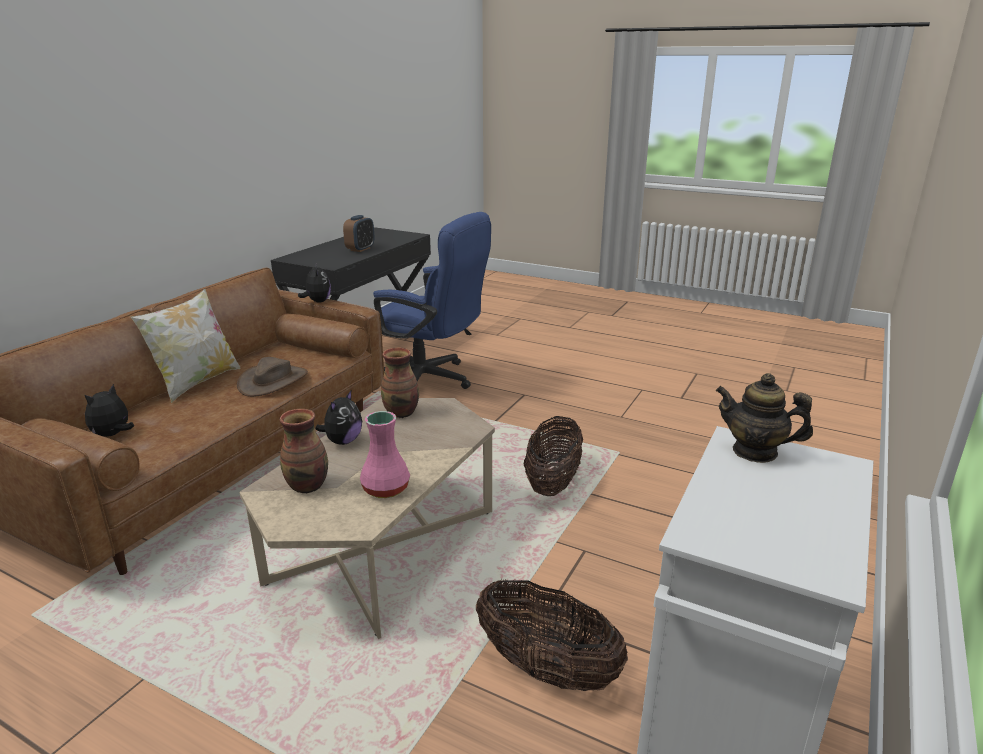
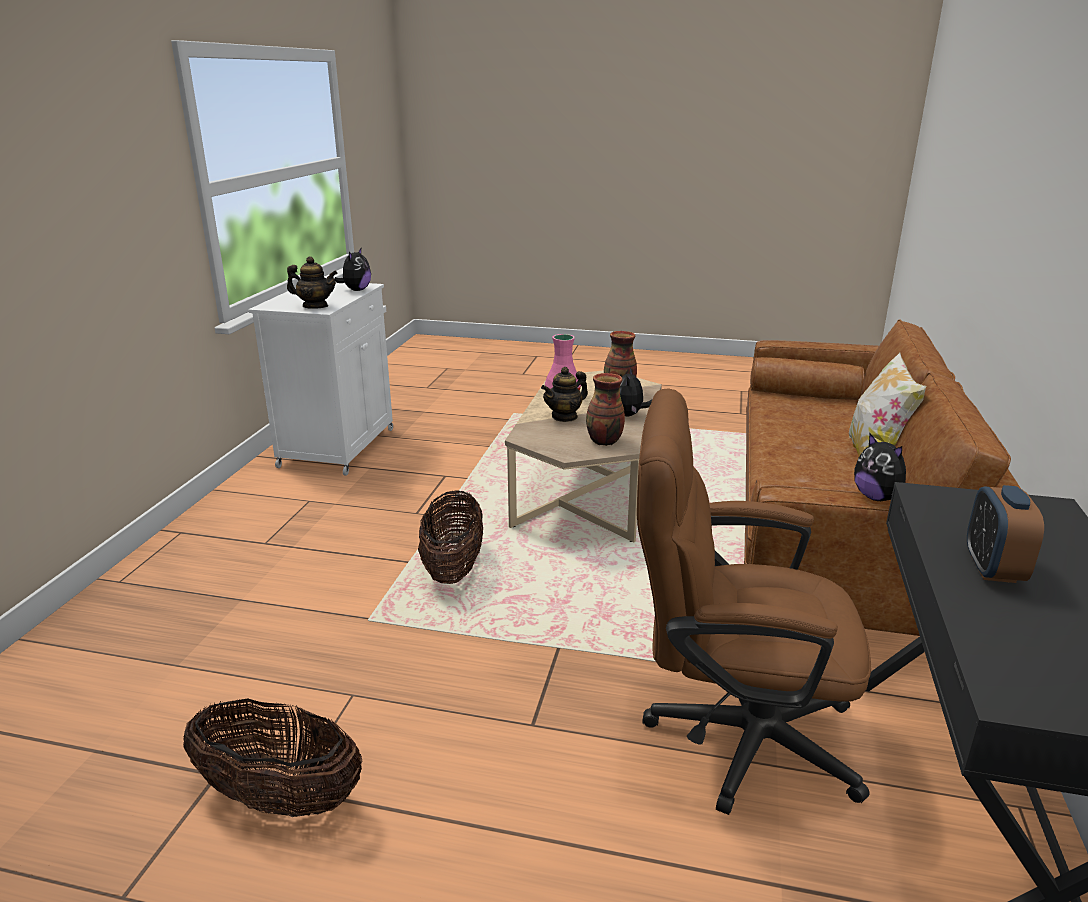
camera: 165 degrees right, 0 degrees up
(113, 435) = (836, 411): plush toy -> plush toy (356, 290)
(273, 381) = (793, 467): brown hat -> none
(414, 448) = (564, 416): none -> teapot
(430, 380) = (731, 734): blue office chair -> brown office chair
(546, 669) = (440, 455): basket -> basket (280, 797)

